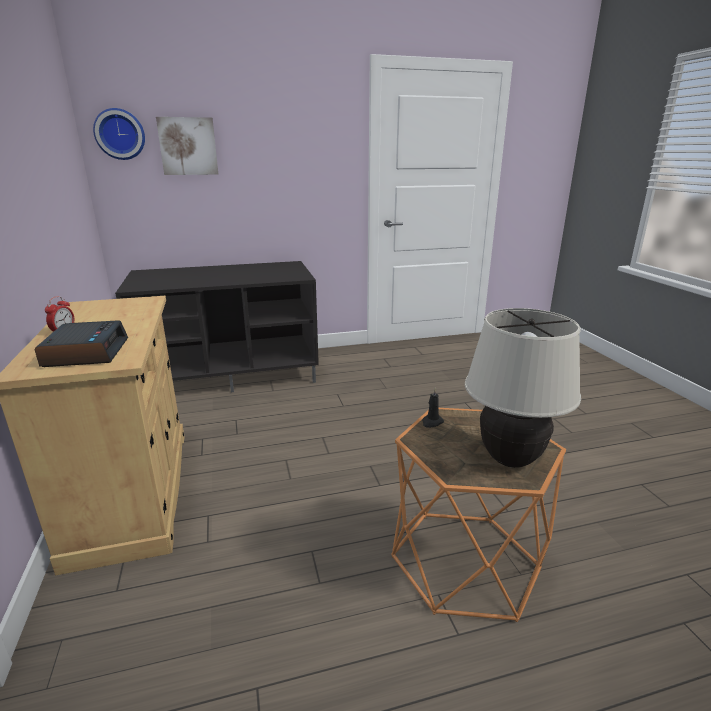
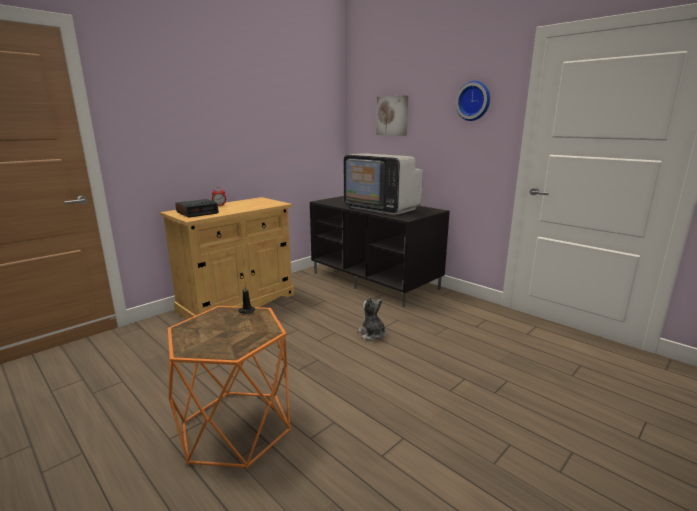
camera: 60 degrees right, 5 degrees down
(120, 134) = (361, 108): wall clock -> wall clock (474, 101)
(237, 275) = (381, 208): none -> television
(351, 417) = (372, 334): none -> plush toy
(510, 459) = (208, 342): beige table lamp -> none

